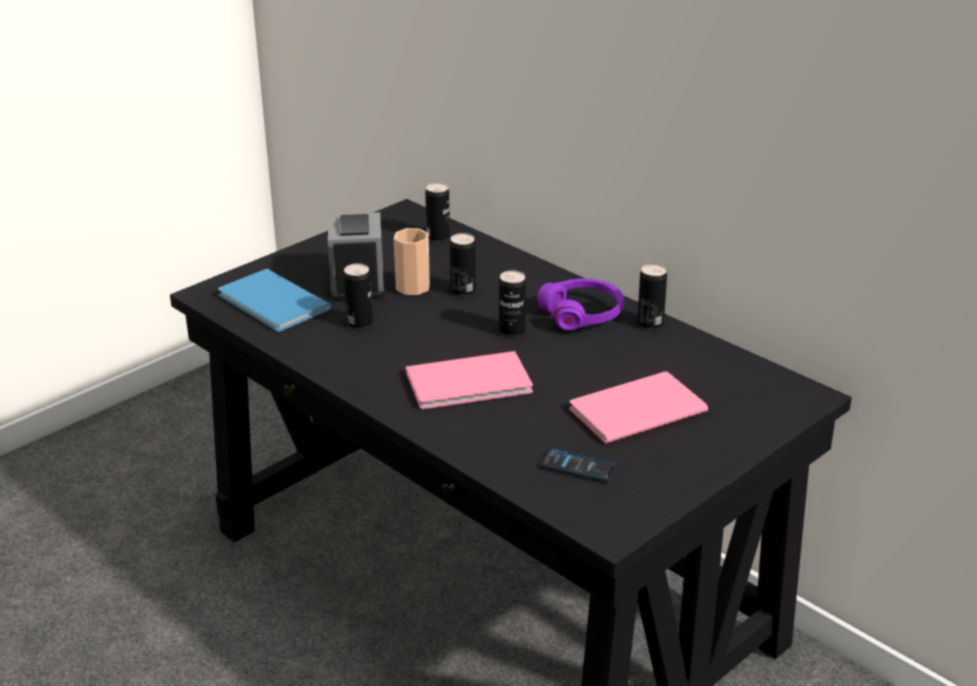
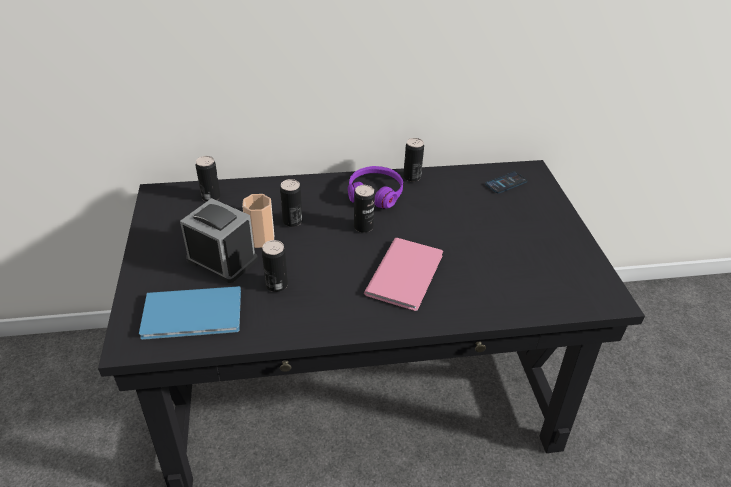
camera: 55 degrees left, 10 degrees up
(579, 466) = (537, 278): phone -> phone (506, 183)
(632, 409) = (495, 229): pink book -> none

